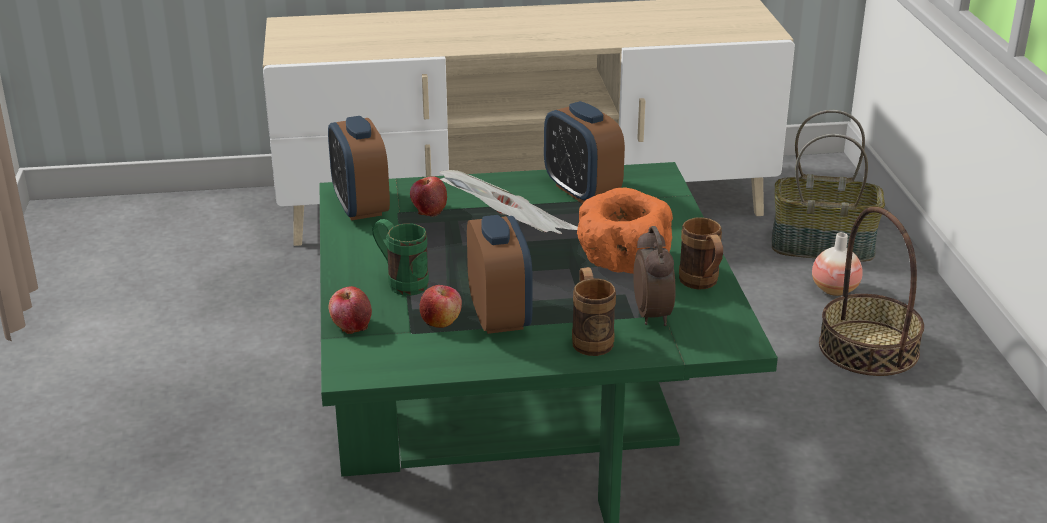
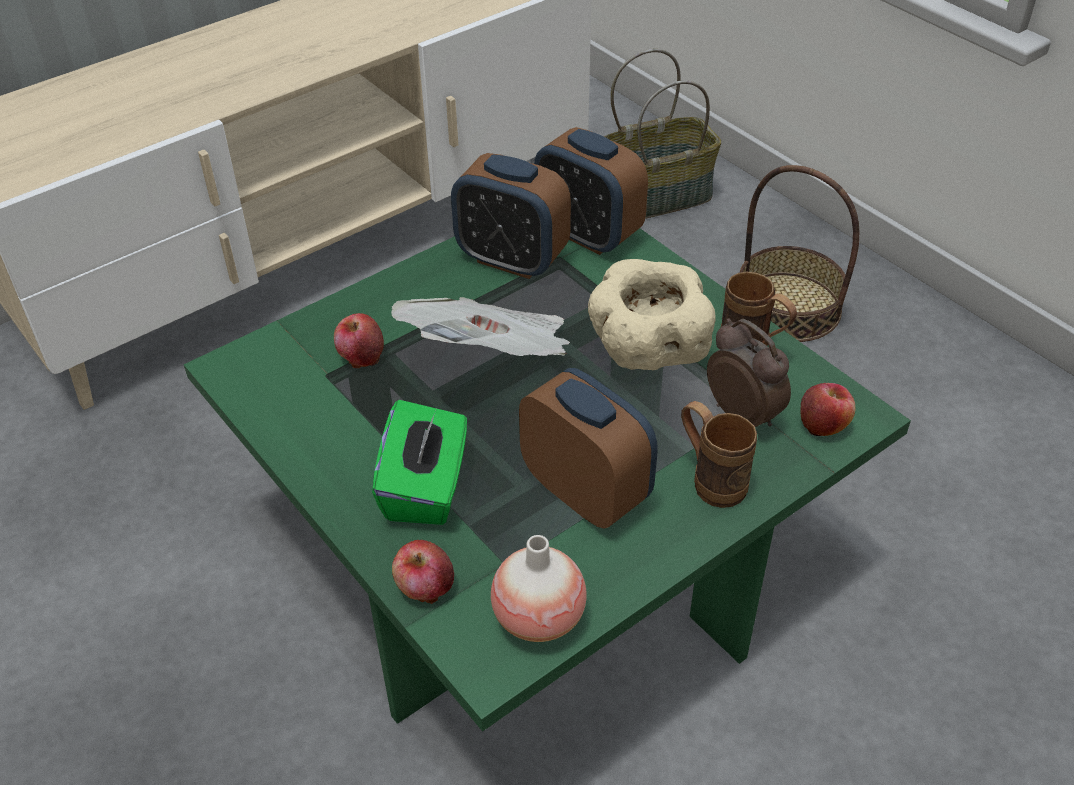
camera: 30 degrees left, 15 degrees up
(360, 207) = (272, 385): alarm clock -> alarm clock (588, 234)
(401, 282) = (426, 488): green mug -> green tissue box
(441, 321) = (526, 530): apple -> apple (823, 424)
(622, 264) = (648, 352): orange bowl -> beige bowl
(834, 290) = (706, 247): vase -> vase (538, 617)

